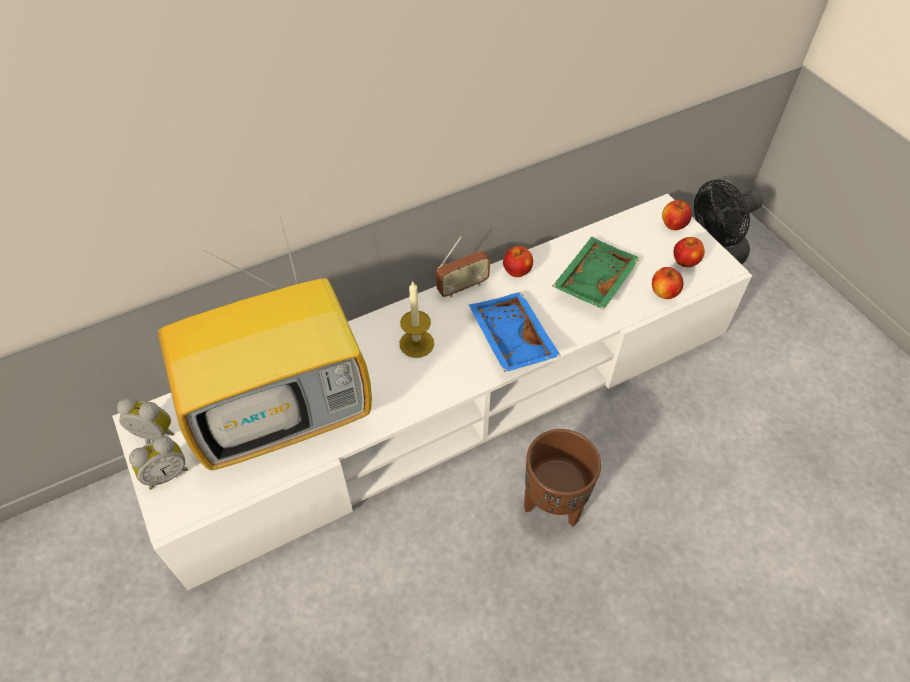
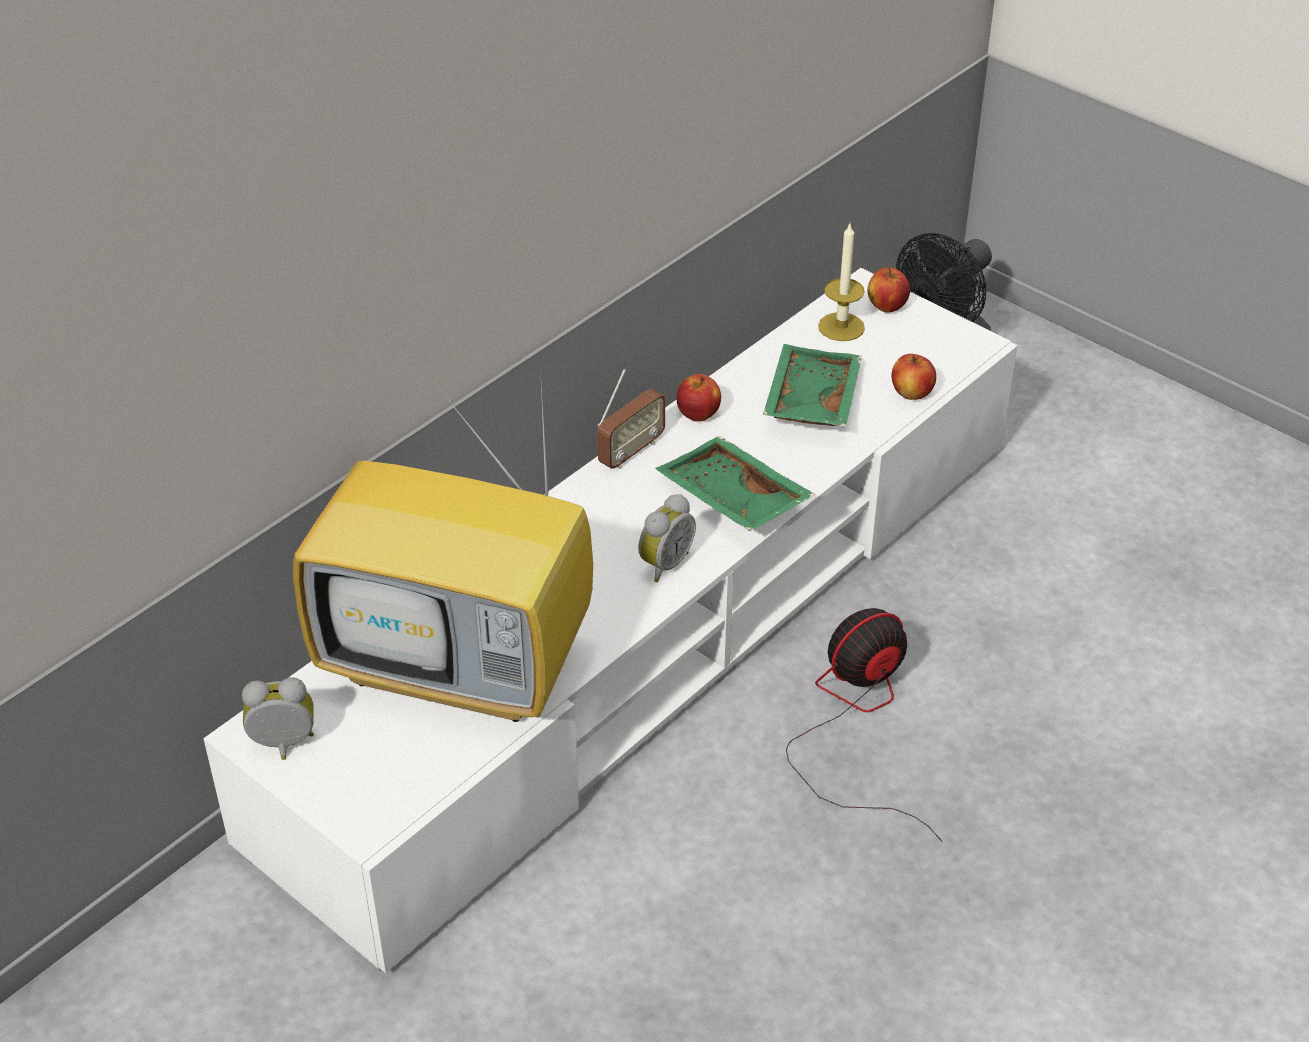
camera: 20 degrees left, 10 degrees down
(166, 474) = (332, 782): alarm clock -> alarm clock (663, 563)
(286, 412) = (462, 665): television -> television turned 60 degrees clockwise
(416, 343) = (603, 537): candle -> candle (841, 327)
(510, 339) = (731, 500): blue tray -> green tray
(553, 503) = (857, 721): brown planter -> fan
(685, 262) = (923, 348): apple -> none

